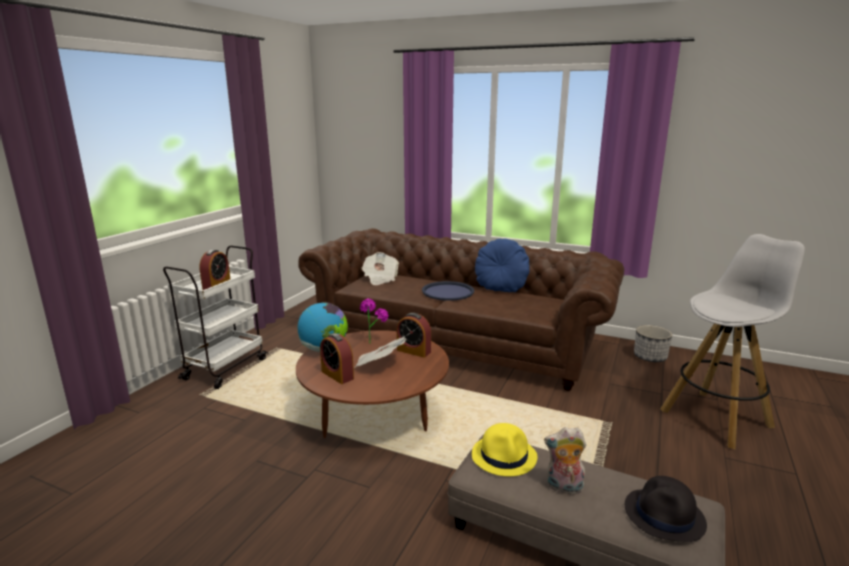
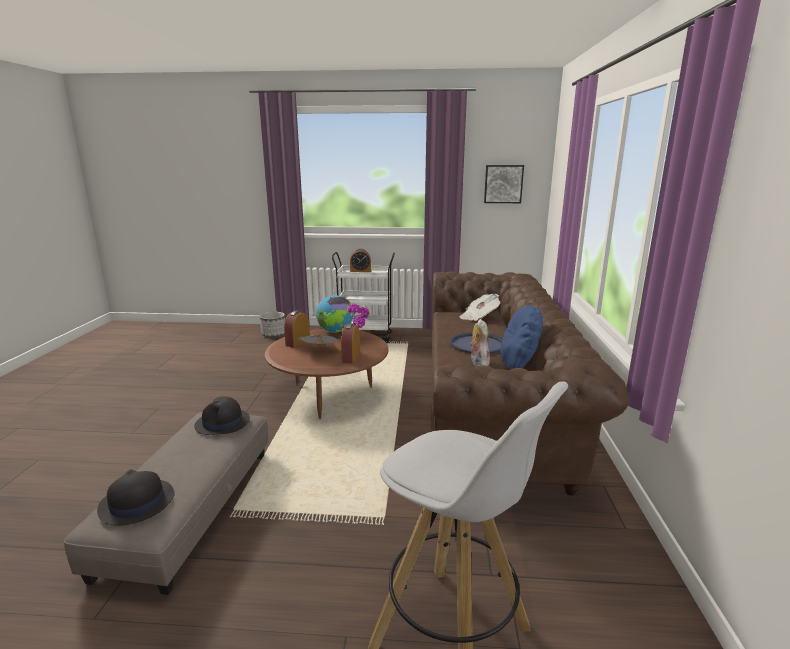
camera: 70 degrees right, 0 degrees up
(287, 145) = (503, 184): none -> picture
(504, 456) = (222, 423): yellow hat -> black hat
(563, 488) = (180, 451): plush toy -> plush toy (478, 363)
(650, 357) = (611, 565): planter -> planter (273, 335)

